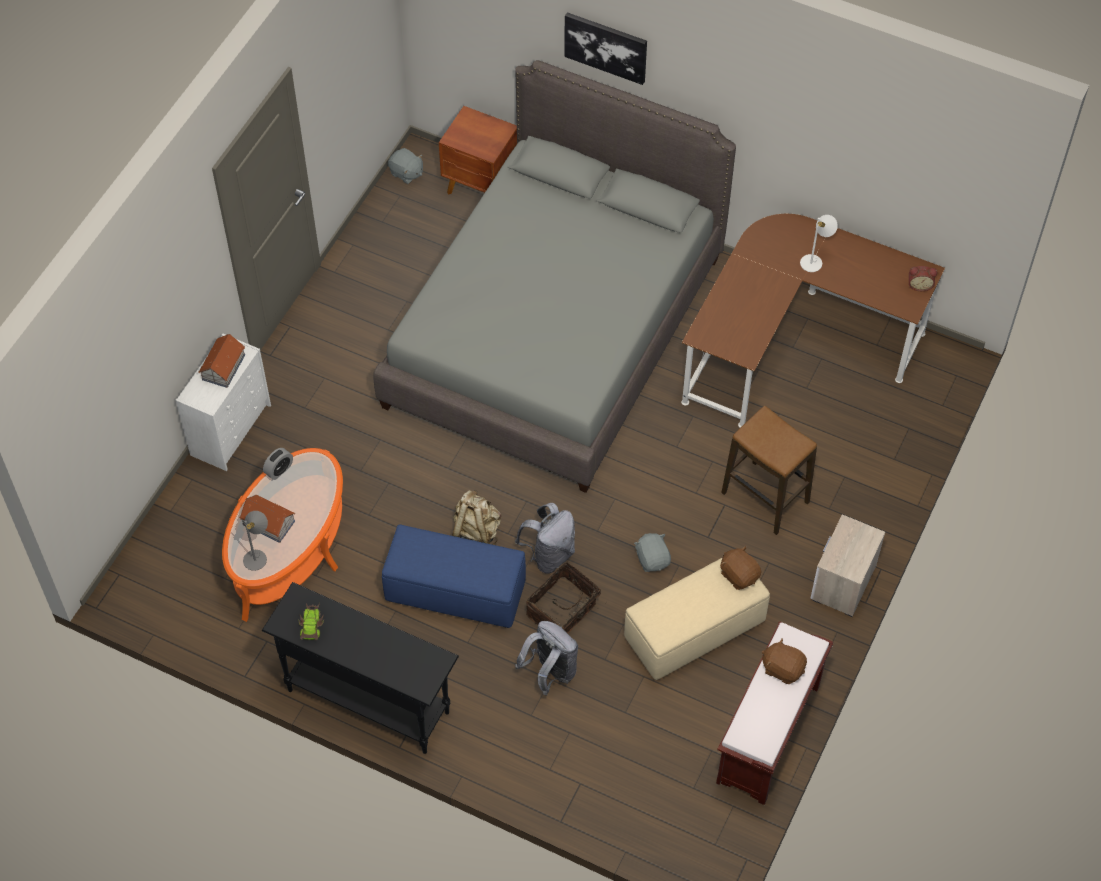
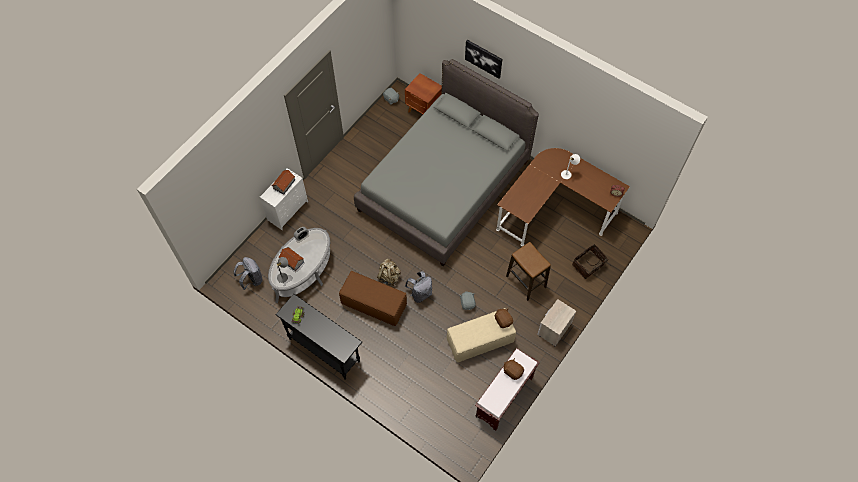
camera: 10 degrees right, 5 degrees up
(289, 549) = (303, 271): orange coffee table -> grey coffee table
(454, 592) = (373, 304): blue ottoman -> brown ottoman
(550, 672) = (409, 350): grey backpack -> grey backpack (251, 280)
(563, 611) = (421, 321): basket -> basket (588, 265)

